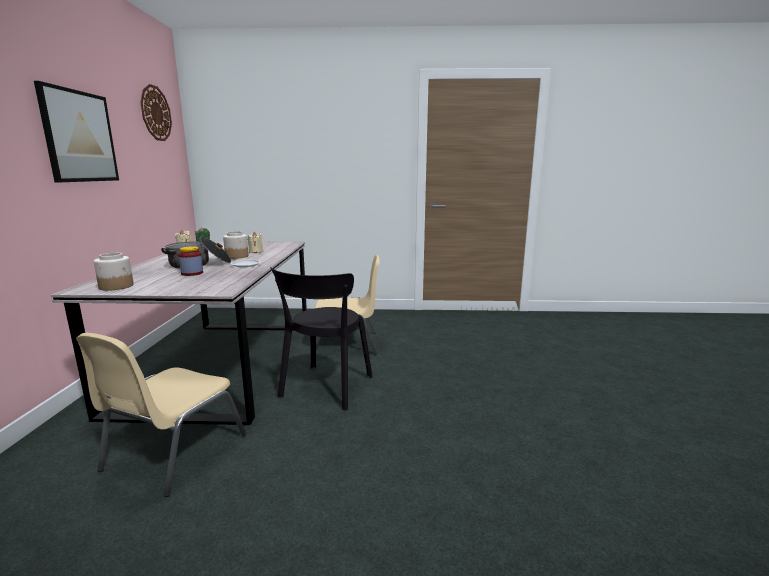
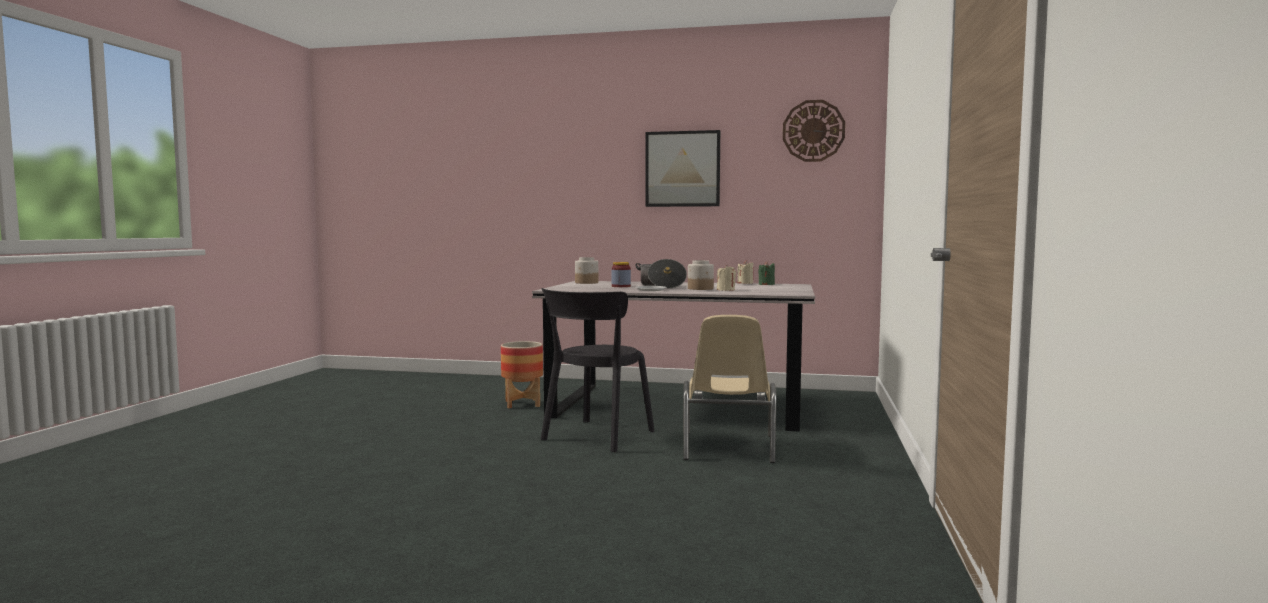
camera: 100 degrees right, 10 degrees down
(173, 453) = (522, 404): beige chair -> planter
(325, 388) = (595, 437): black chair -> black chair turned 90 degrees counterclockwise

